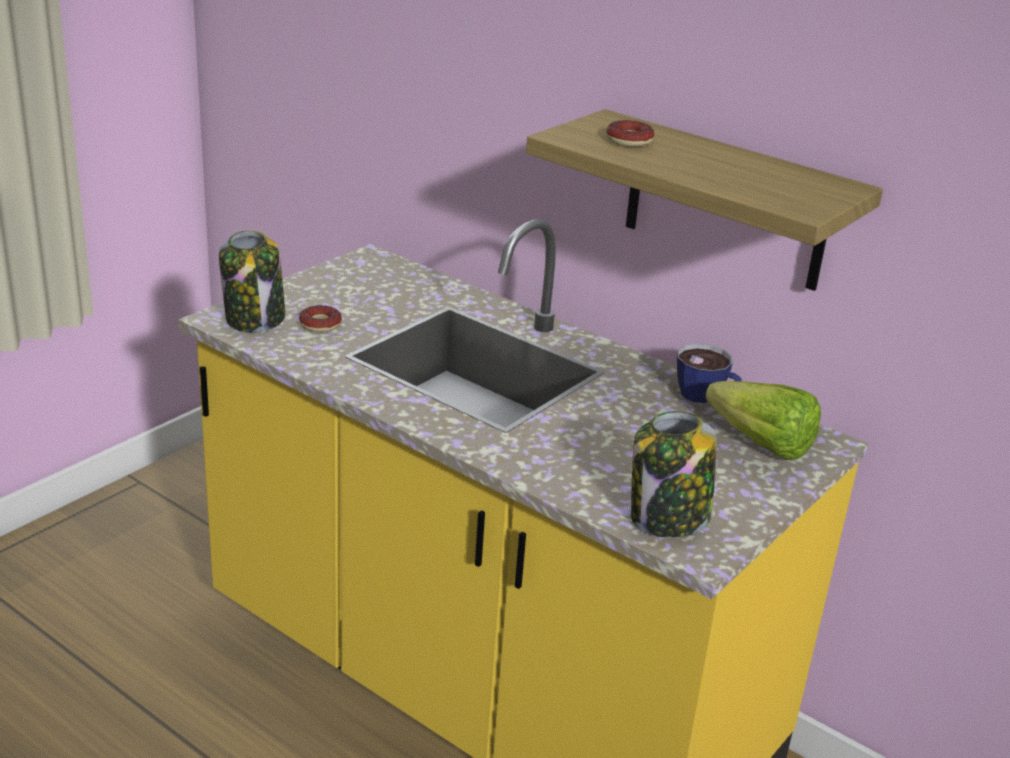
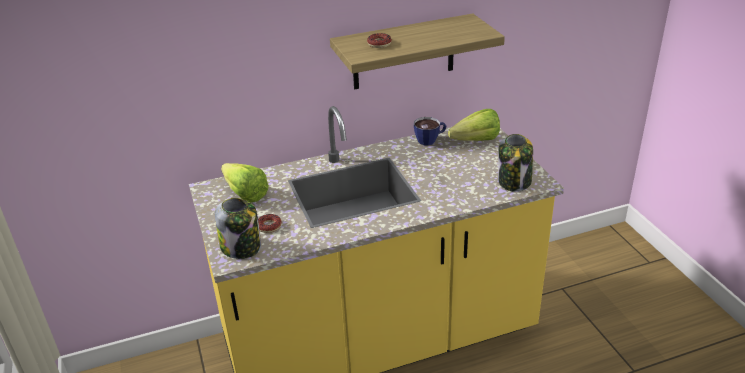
camera: 55 degrees left, 5 degrees up
(386, 284) = (243, 192): none -> lettuce

